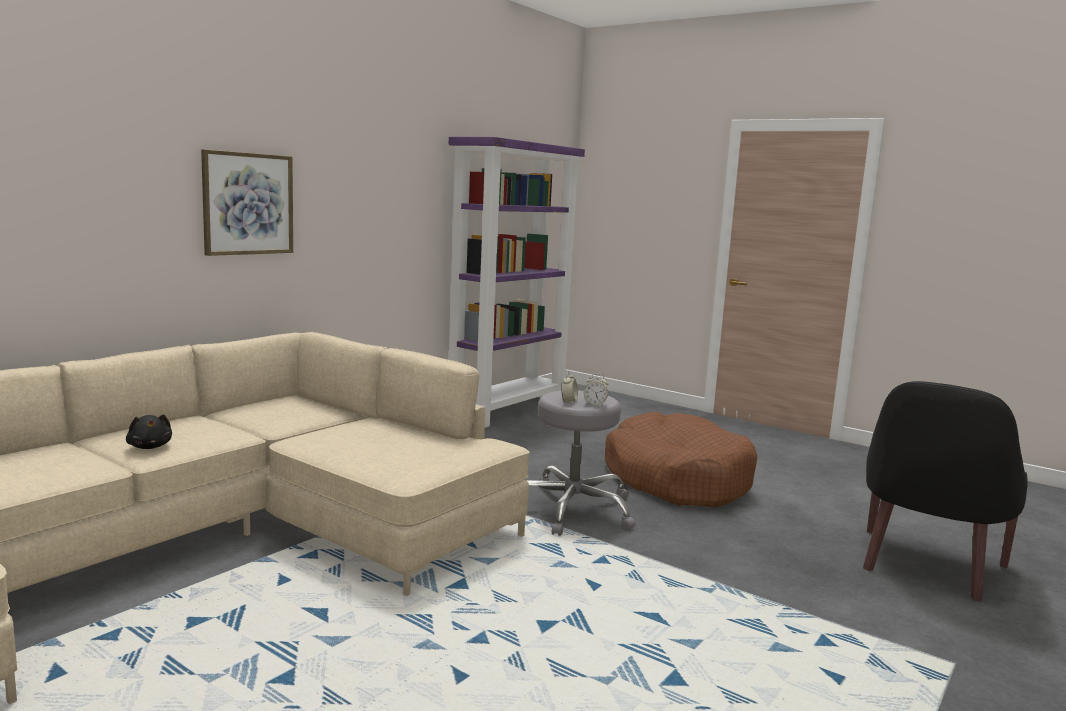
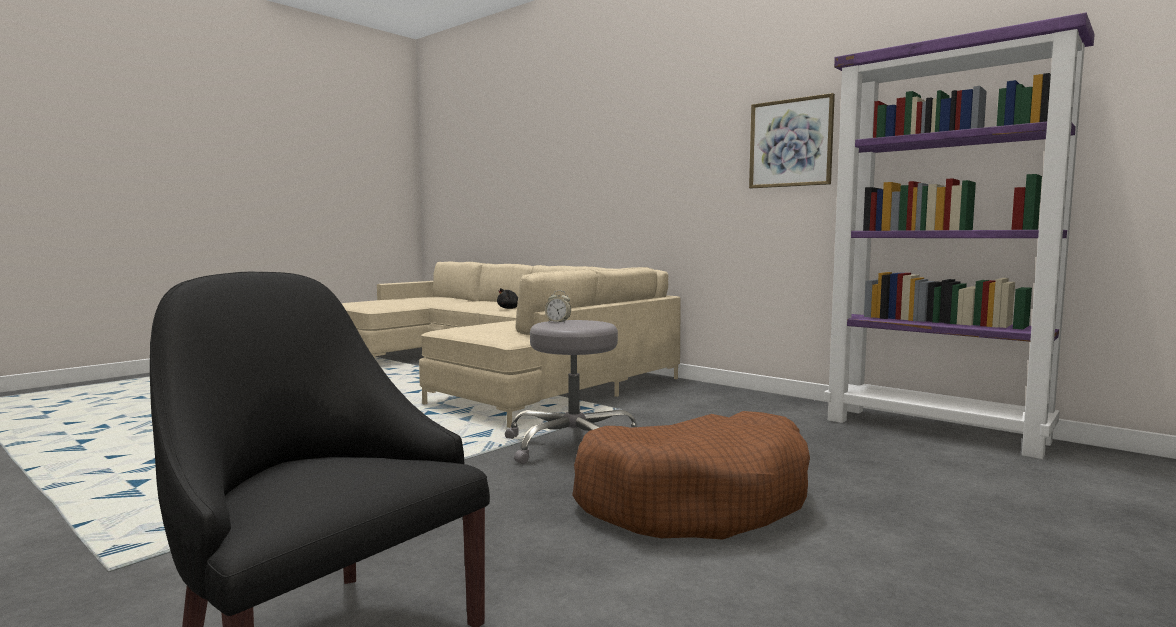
camera: 95 degrees right, 5 degrees down
(248, 204) = (649, 172): picture -> picture (790, 143)
(595, 404) = (549, 325): alarm clock -> none

